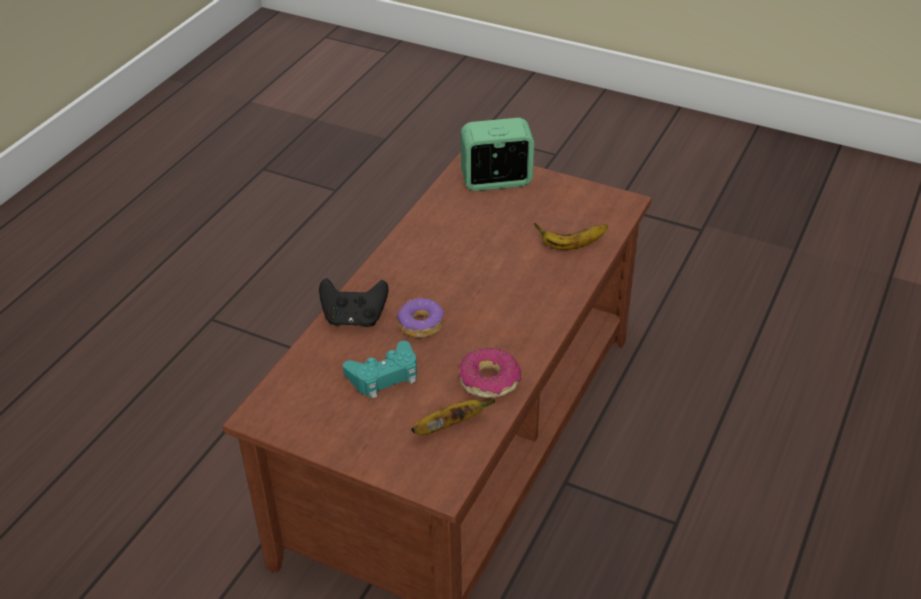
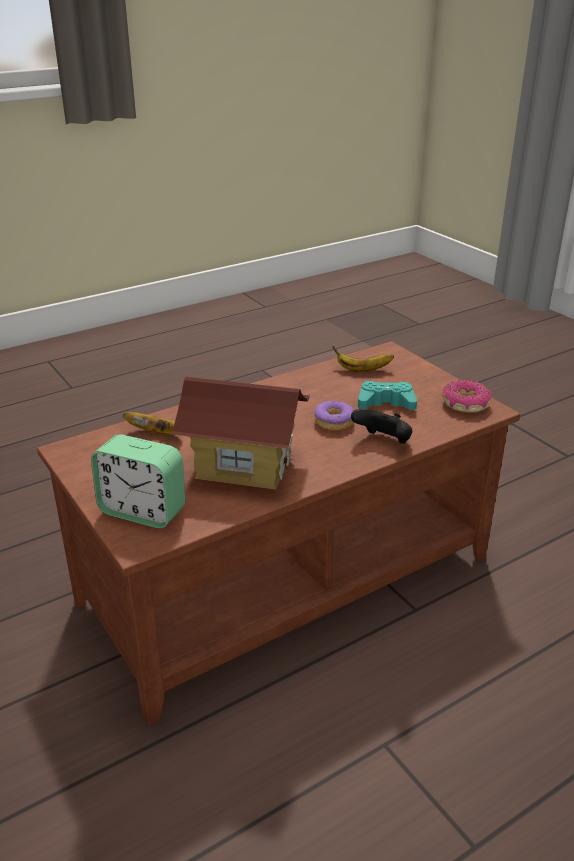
camera: 150 degrees left, 10 degrees down
(461, 245) = (244, 465): none -> toy house
(489, 380) = (316, 380): donut -> donut (465, 404)

